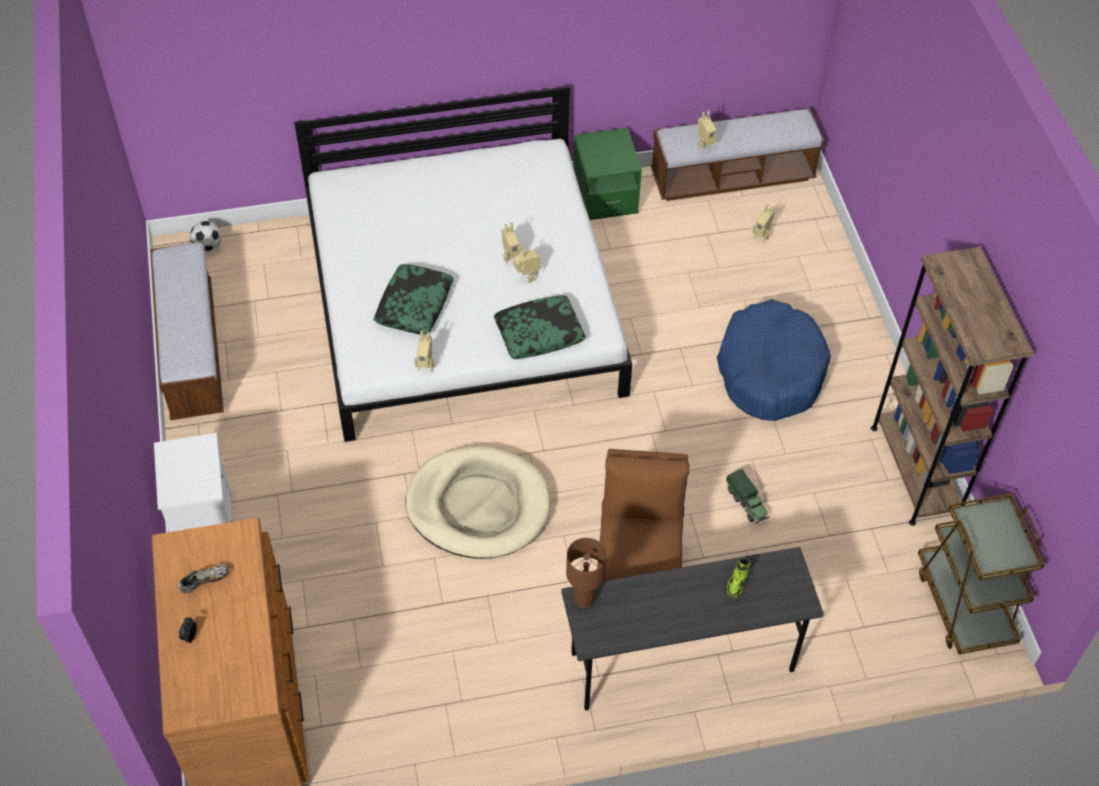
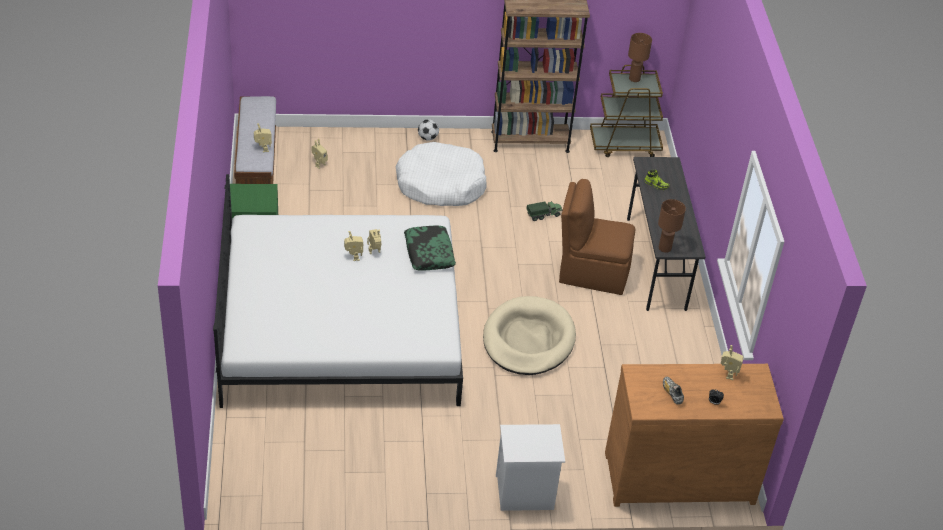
camera: 85 degrees left, 10 degrees down
(193, 351) = (349, 494): bench -> none
(208, 246) = (232, 478): football -> football (427, 138)
(414, 305) = (387, 314): pillow -> none
(426, 365) = (446, 313): toy robot -> toy robot (728, 374)
(770, 371) = (440, 184): blue dog bed -> white dog bed
(1010, 535) = (634, 79): none -> brown table lamp

